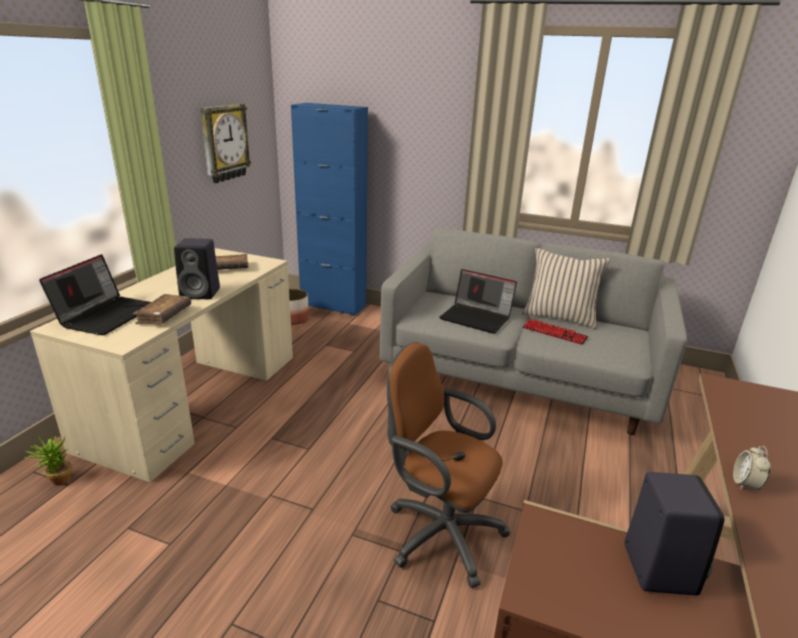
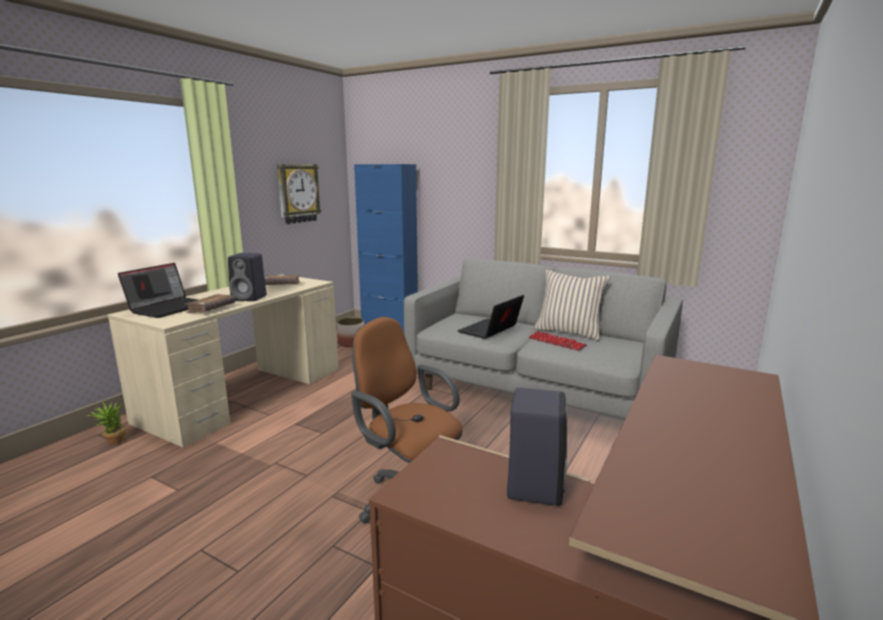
camera: 10 degrees right, 10 degrees down
(477, 318) = (490, 330): laptop -> laptop turned 90 degrees clockwise
(745, 484) = (642, 424): alarm clock -> none

